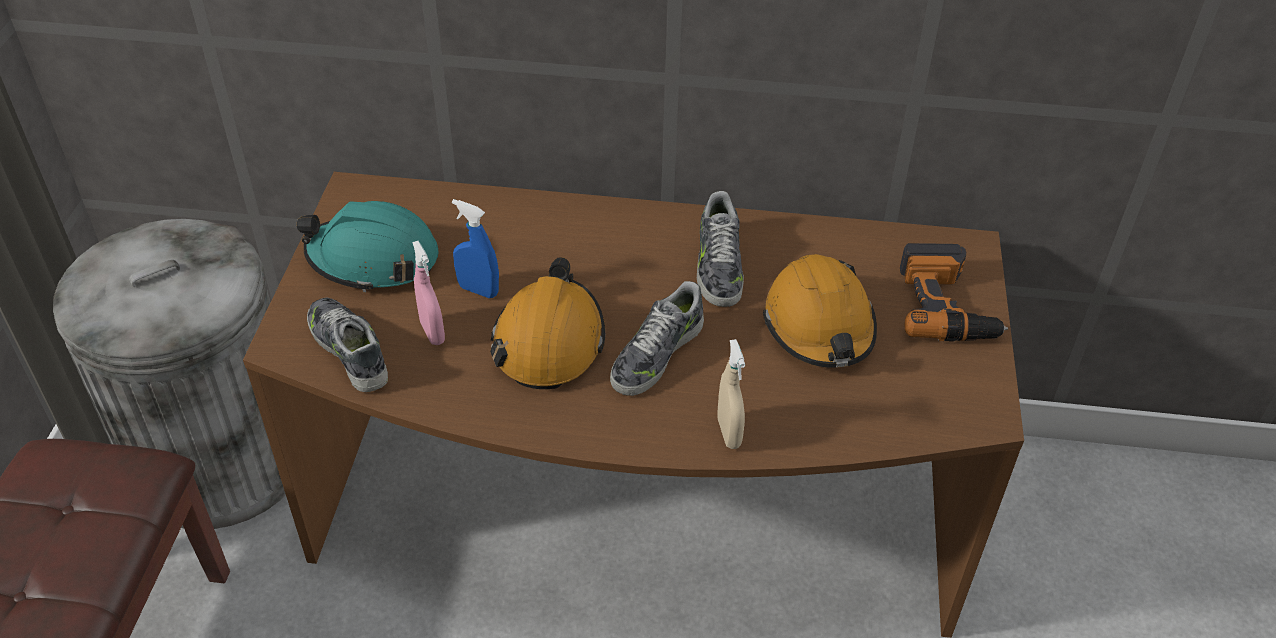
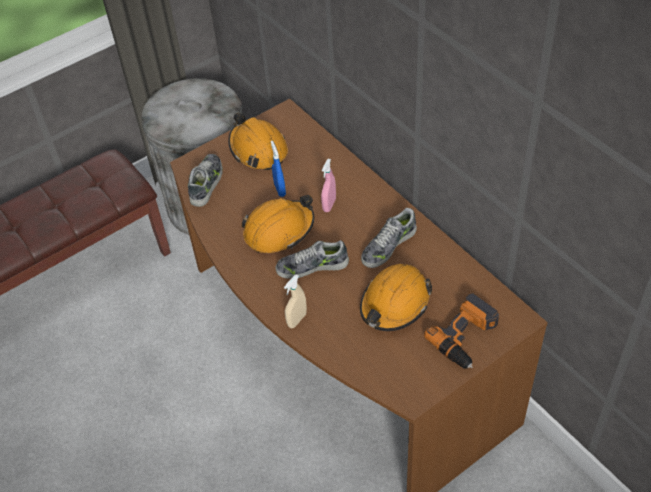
camera: 50 degrees right, 5 degrees up
(373, 259) = (258, 149): turquoise hard hat -> orange hard hat
(432, 332) = (242, 196): pink spray bottle -> pink spray bottle (329, 205)

